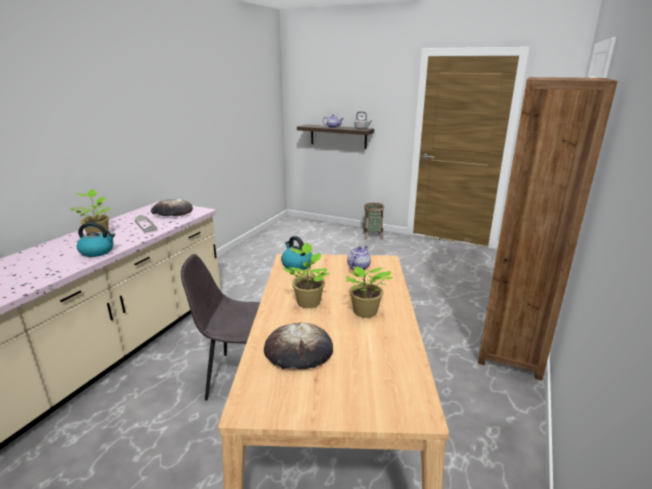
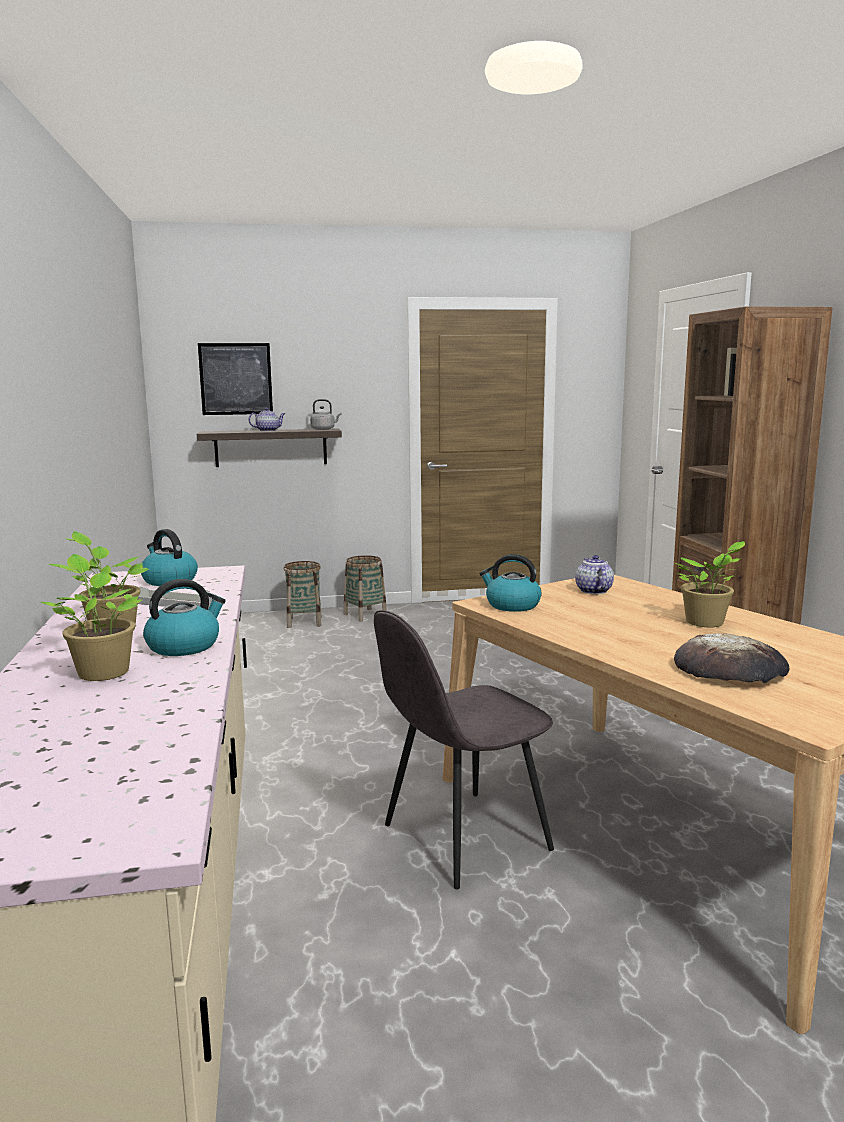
camera: 35 degrees left, 10 degrees down
(172, 212) = (169, 580): bread -> kettle
(308, 301) = (623, 631): potted plant -> potted plant (101, 672)
(323, 97) = (236, 379): none -> picture
(339, 233) = (304, 622): none -> basket

